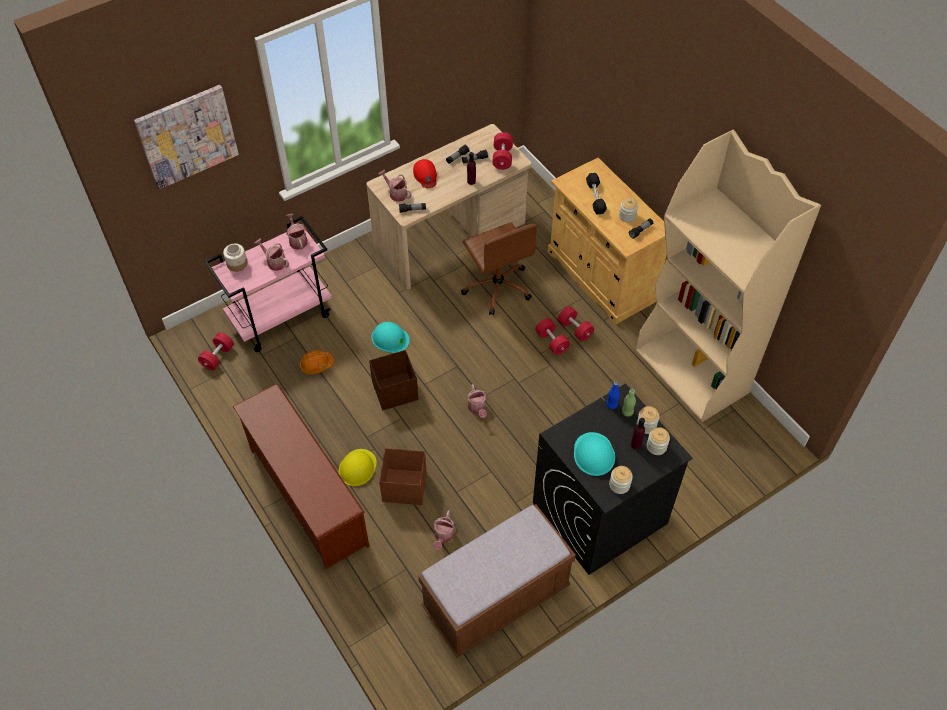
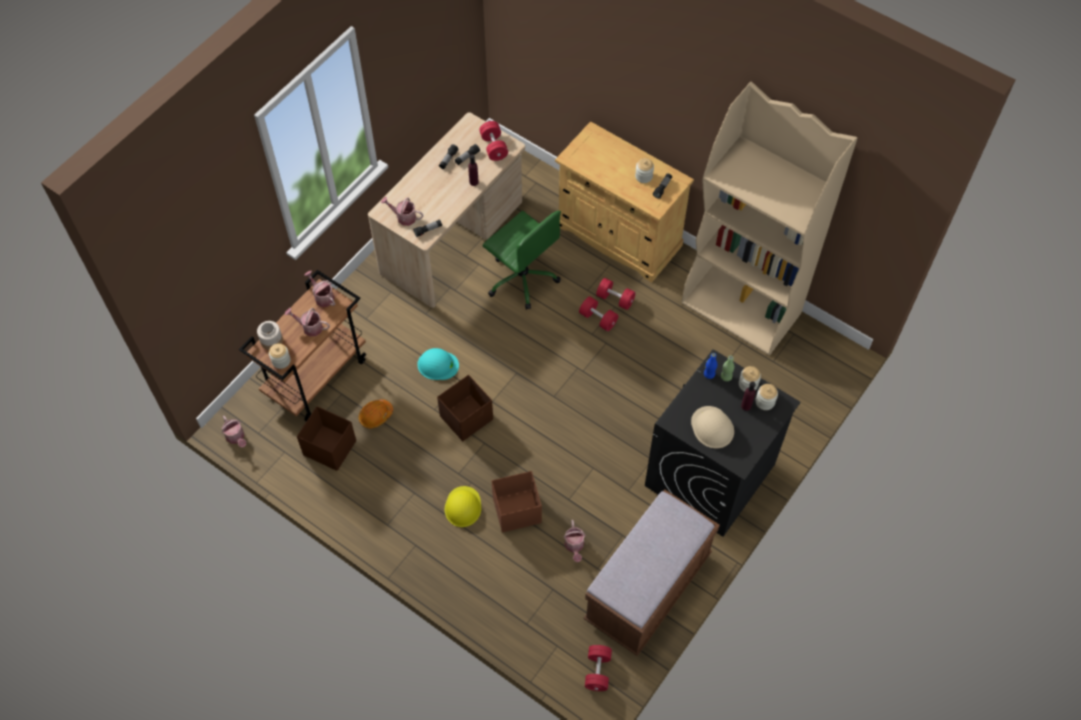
camera: 20 degrees left, 5 degrees up
(187, 136) = (206, 232): picture -> none
(218, 356) = (269, 439): red dumbbell -> red dumbbell (597, 671)
(264, 379) = (329, 447): none -> brown storage box
(281, 316) = (316, 376): pink cart -> brown cart
(306, 496) = (425, 552): brown shoe rack -> none
(425, 175) = (425, 189): red cap -> none
(477, 408) = (554, 409): watering can -> watering can (236, 437)
(497, 287) = (522, 278): brown office chair -> green office chair
(594, 454) = (712, 427): turquoise hard hat -> beige hard hat
(595, 197) = (605, 165): black dumbbell -> none
(619, 485) = (746, 449): jar -> jar (281, 361)

